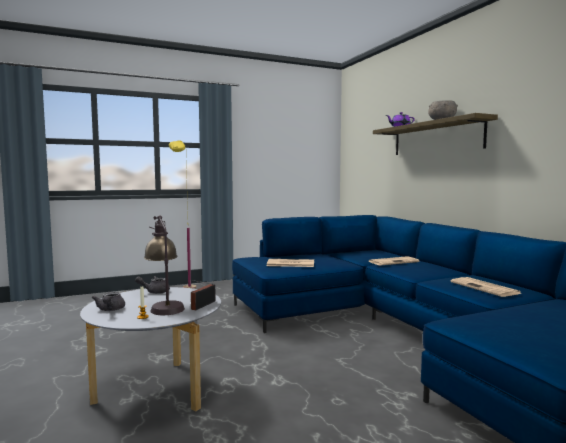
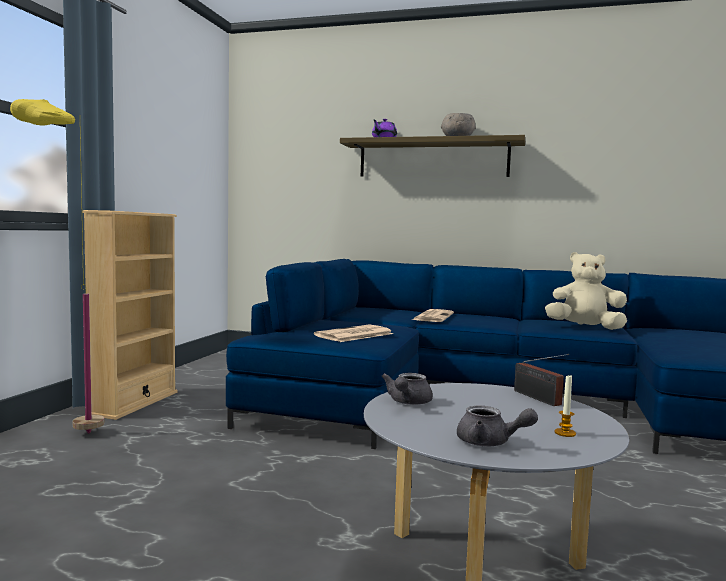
camera: 50 degrees left, 0 degrees up
(164, 306) = (514, 413): table lamp -> none
(231, 285) = (135, 403): none -> beige bookcase
(485, 288) = (584, 327): newspaper -> beige plush toy

